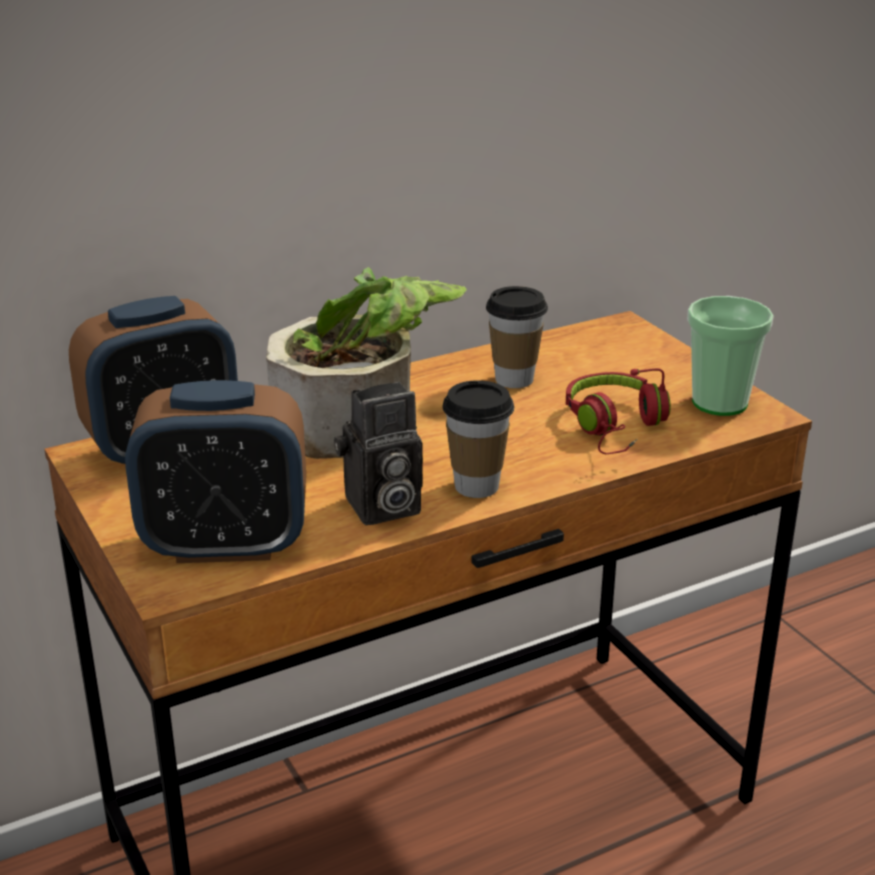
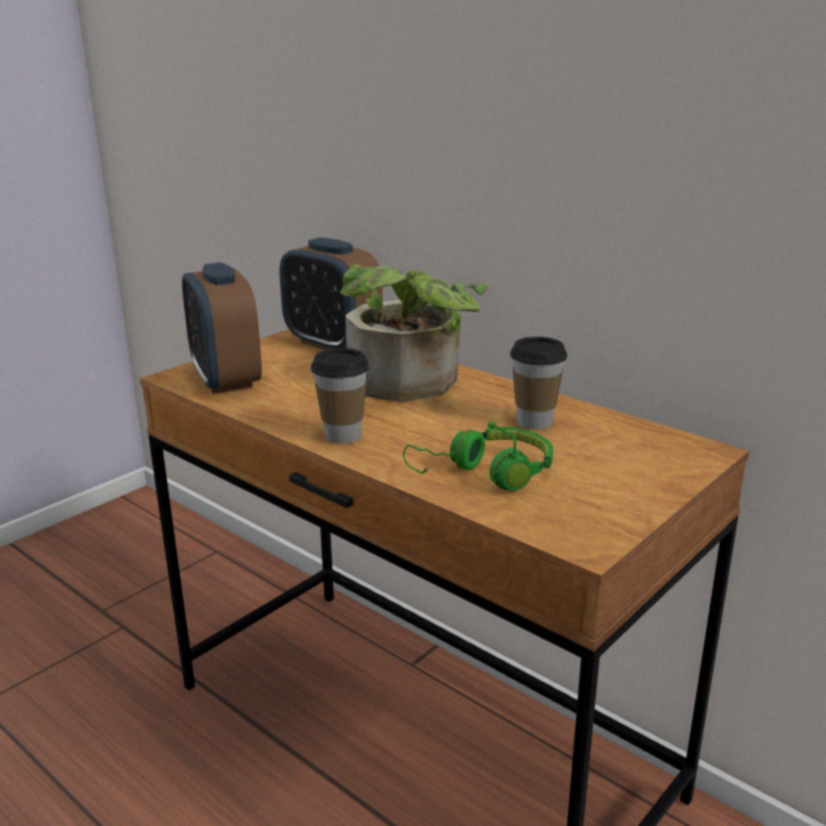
camera: 70 degrees right, 5 degrees down
(380, 508) = (292, 411): camera -> none
(616, 427) = (486, 474): red headphones -> green headphones
(719, 403) = (585, 517): cup -> none

